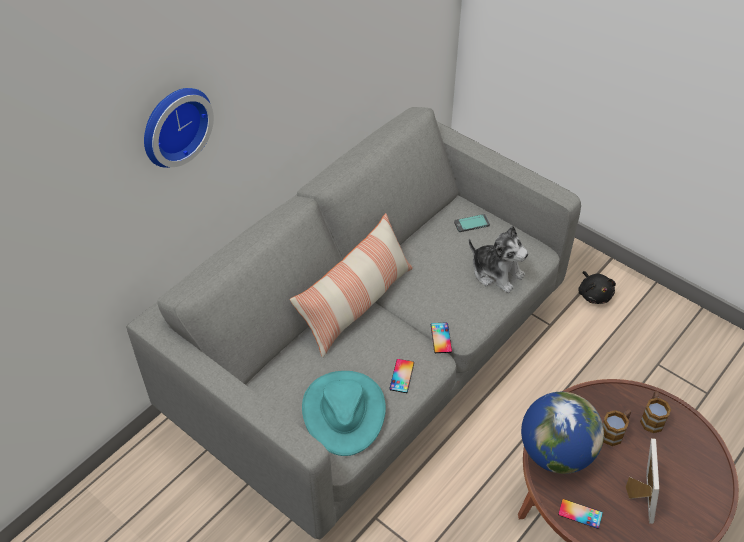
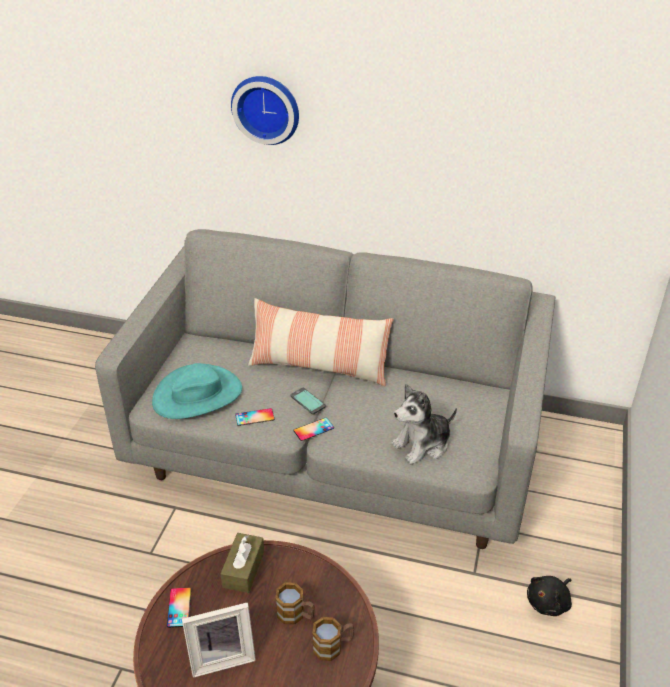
camera: 65 degrees right, 10 degrees down
(471, 224) = (475, 409): phone -> phone (307, 401)
(496, 273) = (422, 444): plush toy -> plush toy turned 45 degrees clockwise
(556, 453) = (243, 569): globe -> brown tissue box

